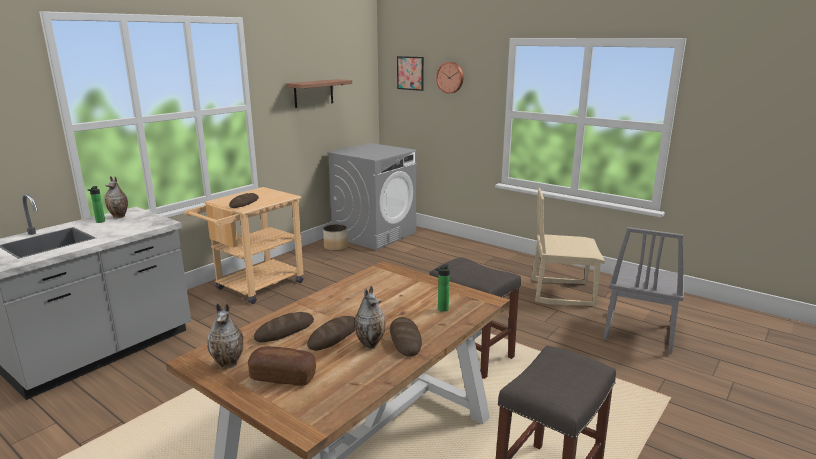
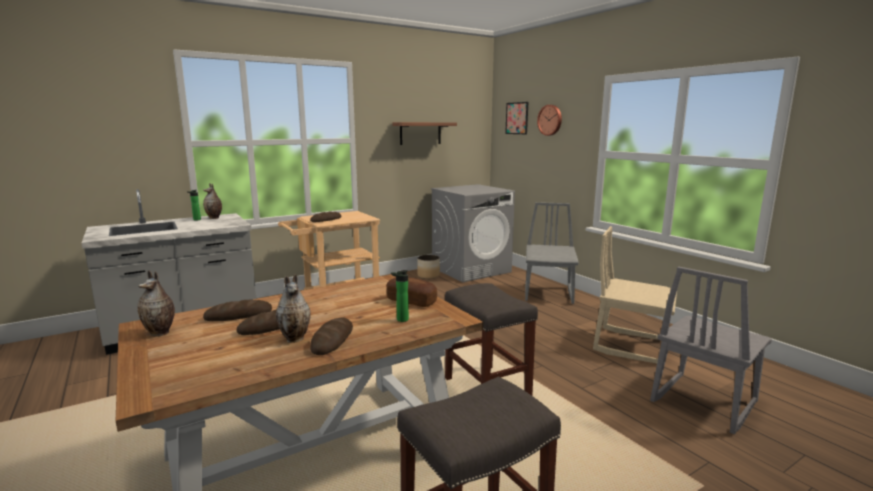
camera: 20 degrees right, 5 degrees down
(283, 377) = (186, 351): bread -> bread (411, 301)
(465, 252) = (549, 294): none -> grey chair

